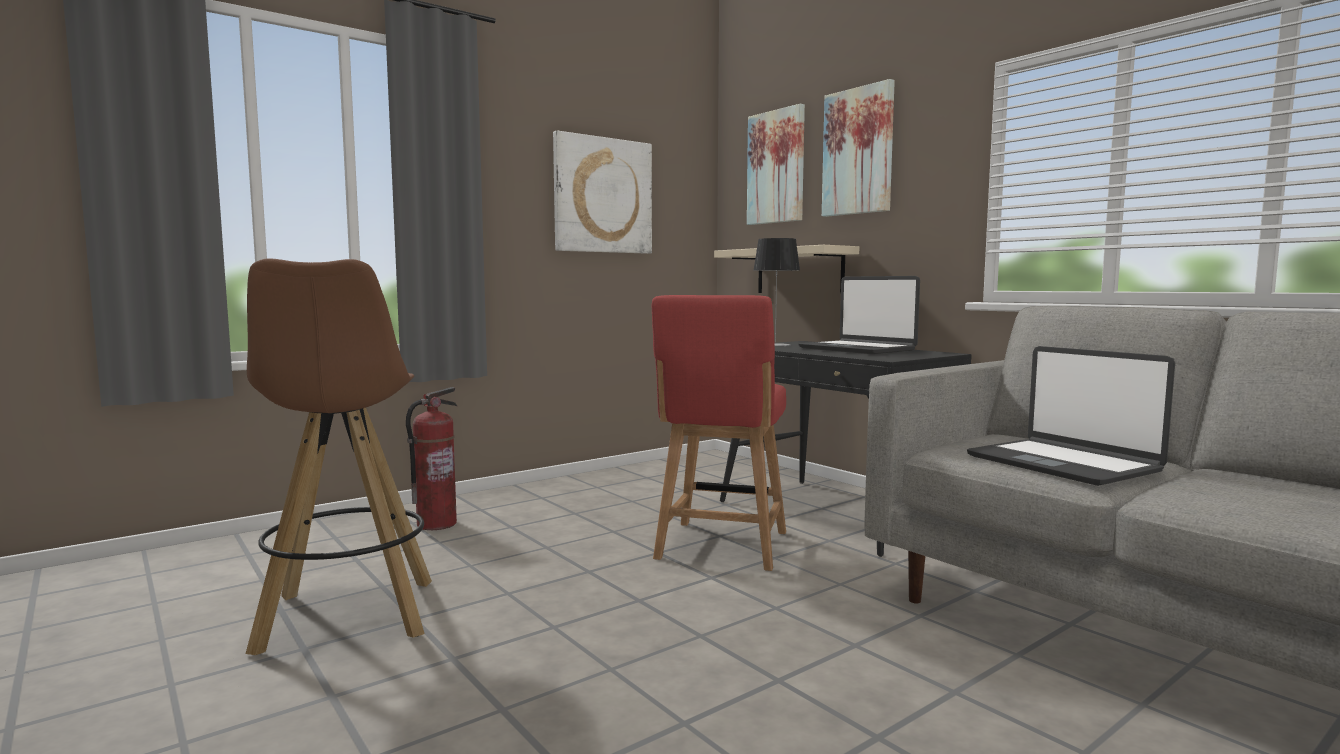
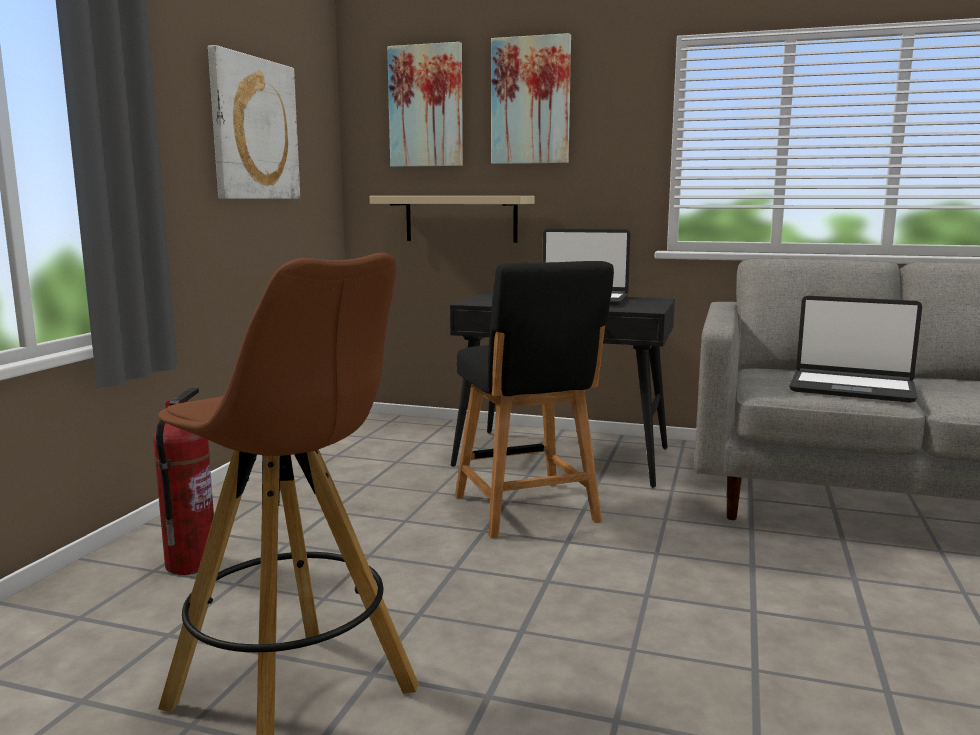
camera: 35 degrees left, 5 degrees up
(721, 547) = (528, 511): red chair -> black chair
(775, 345) = (491, 300): table lamp -> none

